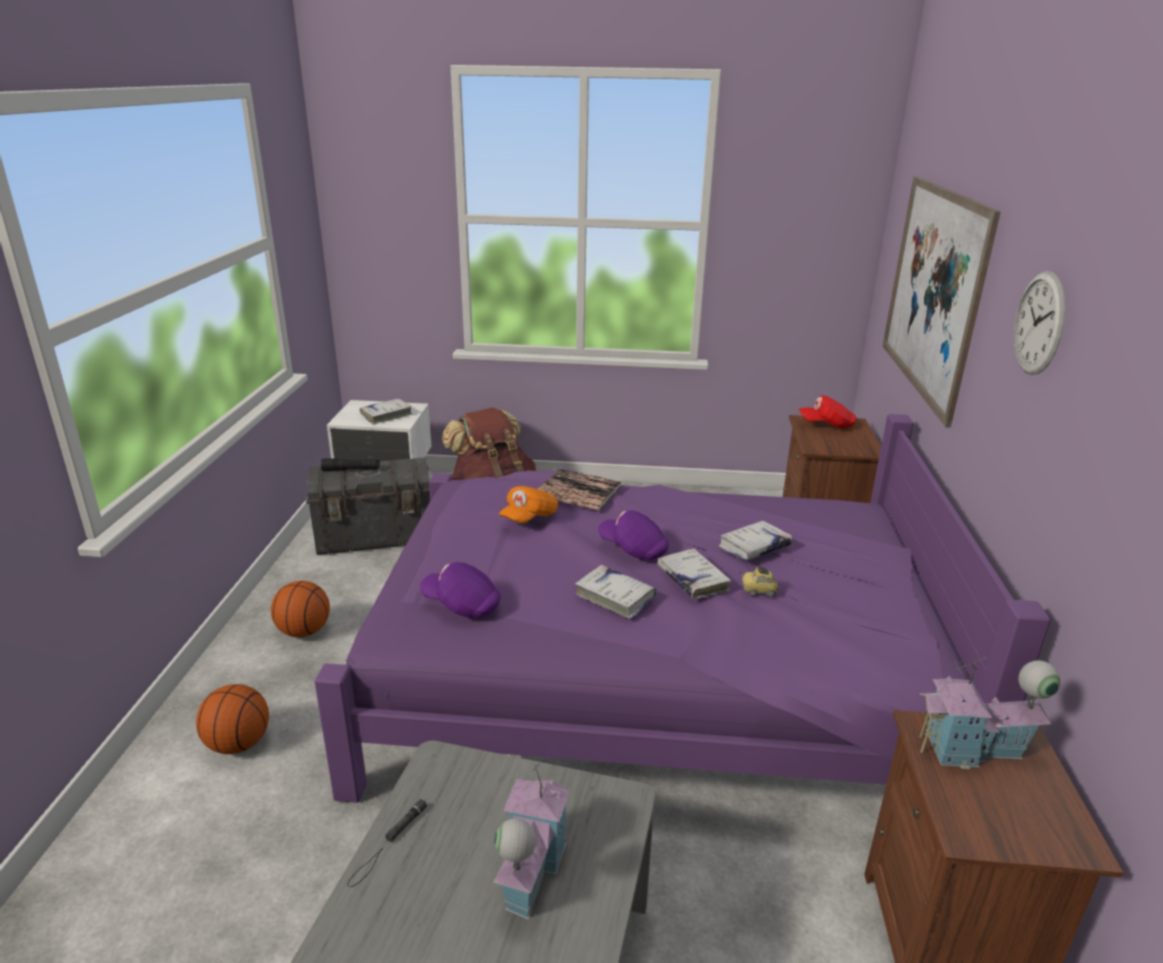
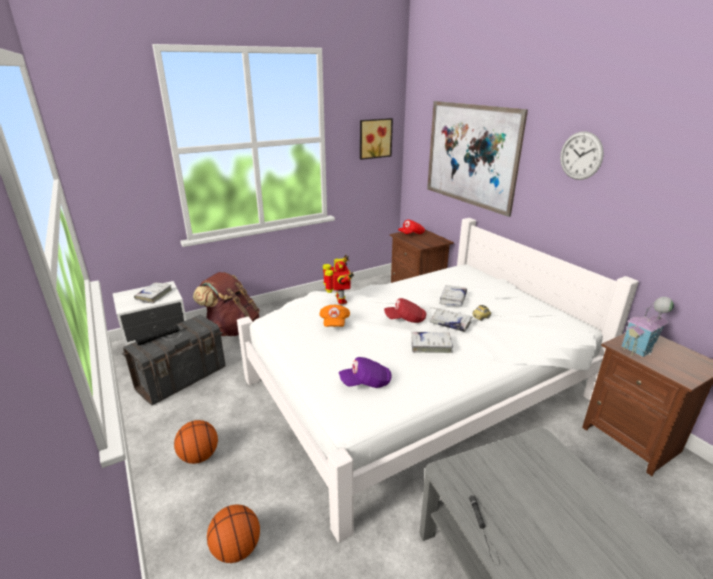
camera: 35 degrees left, 0 degrees up
(529, 871) = (554, 497): toy house -> none
(578, 491) = (339, 300): book -> toy robot
(634, 549) = (405, 319): purple cap -> red cap
(645, 677) = (415, 388): purple bed -> white bed
(813, 235) = (374, 138): none -> picture

